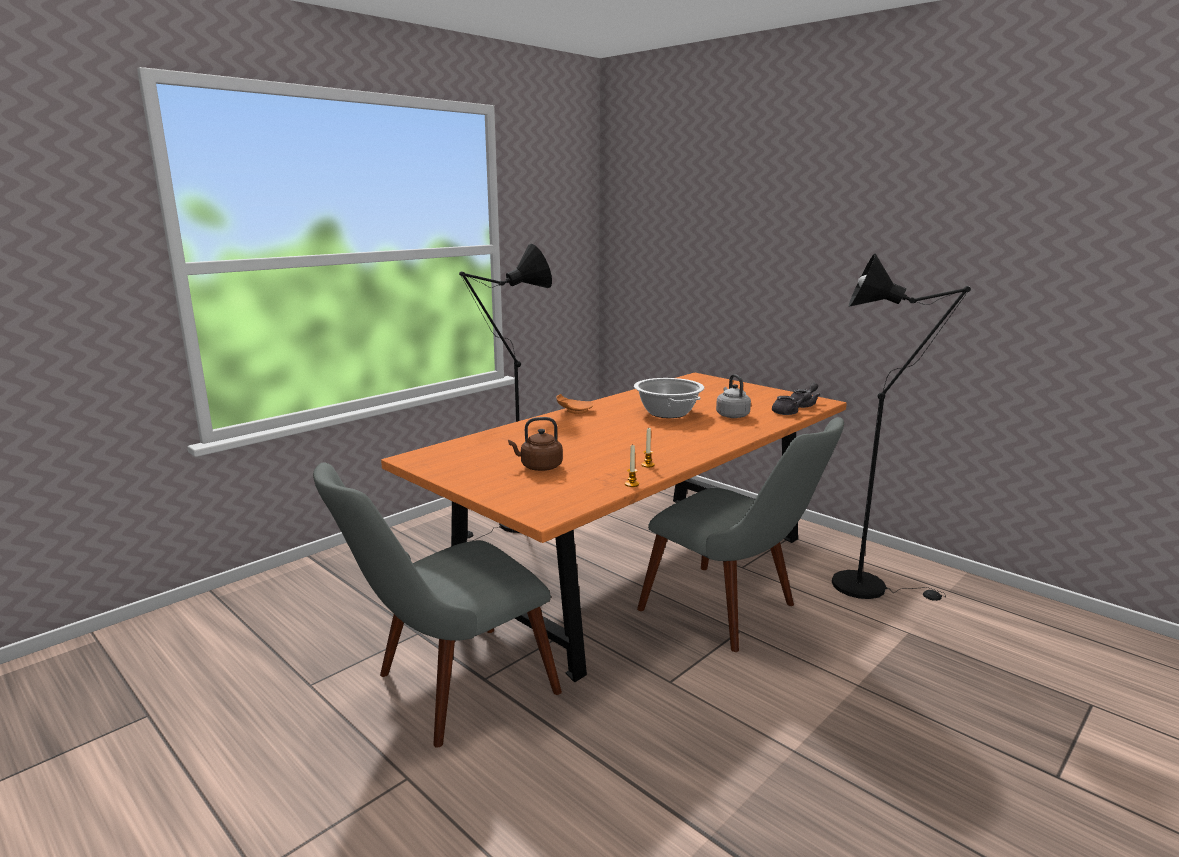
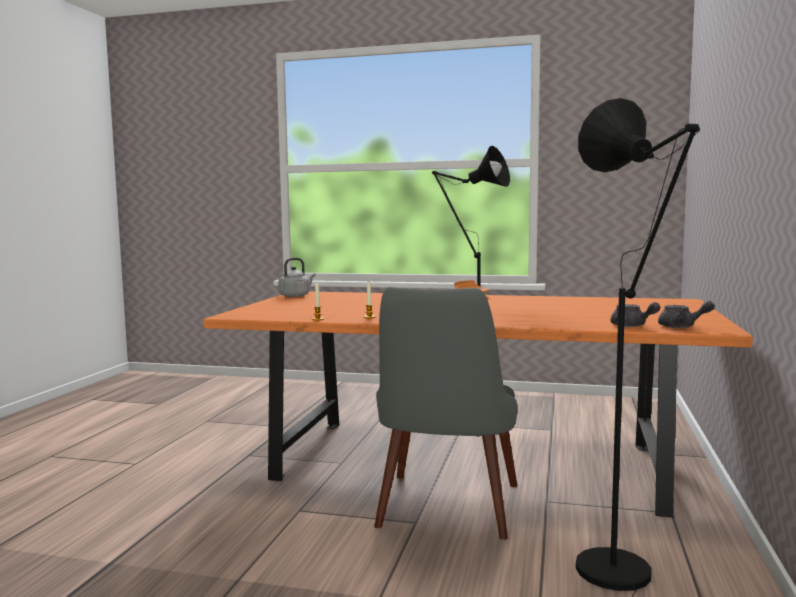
camera: 60 degrees right, 10 degrees down
(446, 691) = (225, 450): grey chair -> none
(539, 467) = (322, 305): brown kettle -> none
(668, 413) = (527, 307): cooking pot -> none
(731, 415) = (568, 317): grey kettle -> grey kettle (296, 295)

